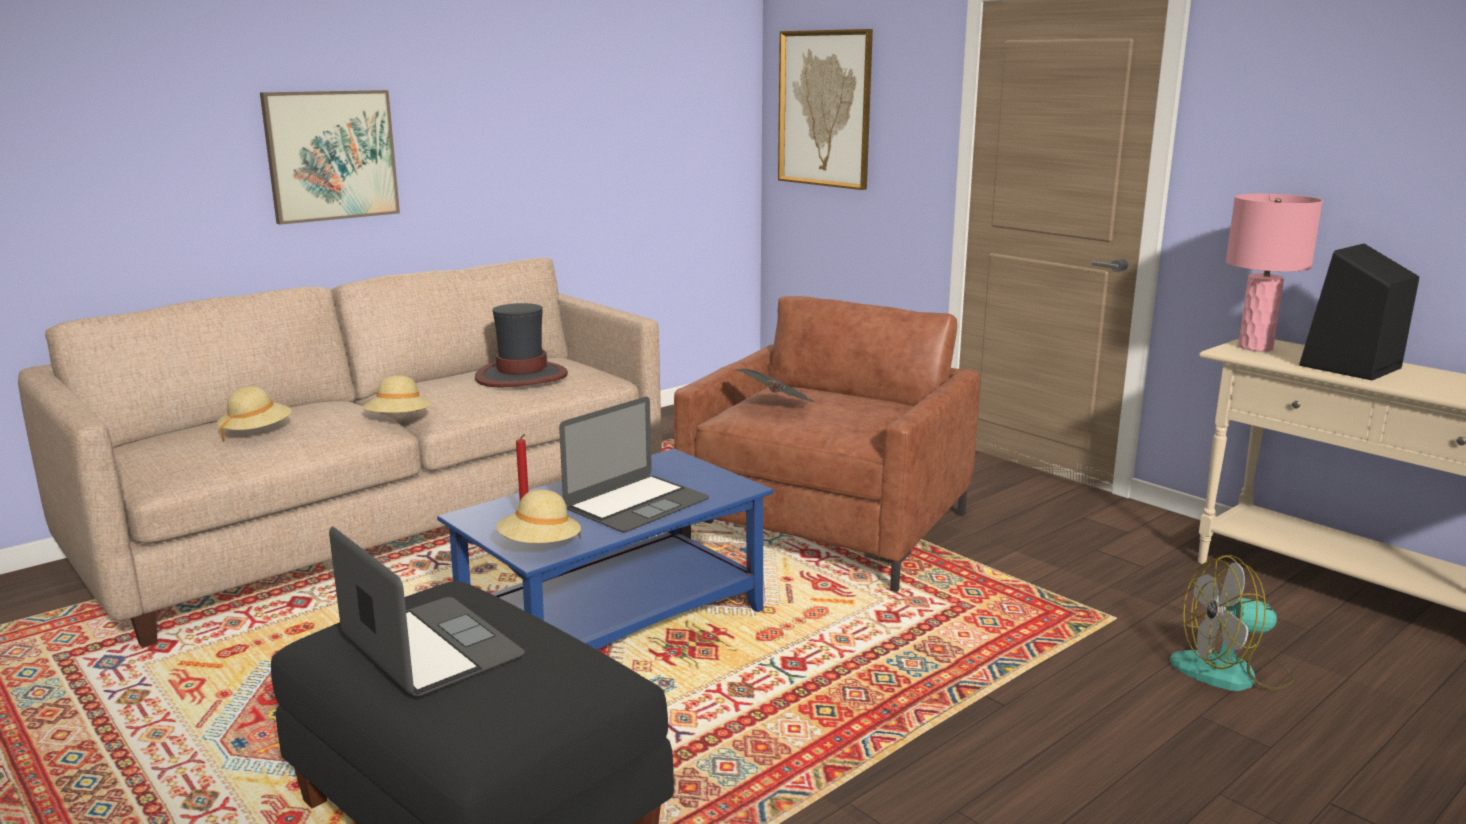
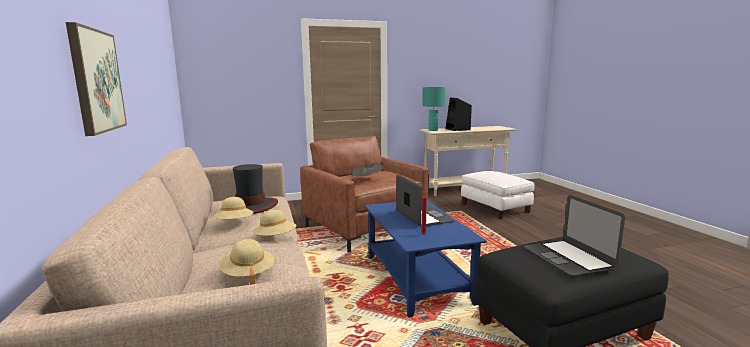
camera: 65 degrees left, 5 degrees down
(430, 647) = (568, 257): laptop -> laptop turned 90 degrees counterclockwise
(540, 546) = (460, 235): beige hat -> beige hat (234, 223)
(825, 109) = (225, 69): picture -> none
(1232, 672) = (495, 208): fan -> white ottoman
(1255, 347) = (433, 130): pink table lamp -> turquoise table lamp

